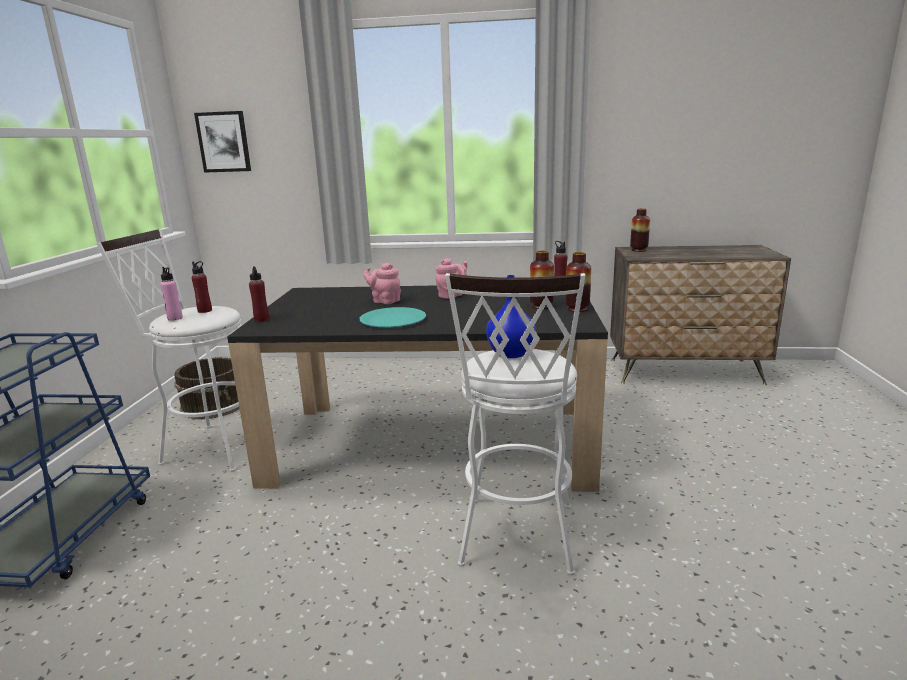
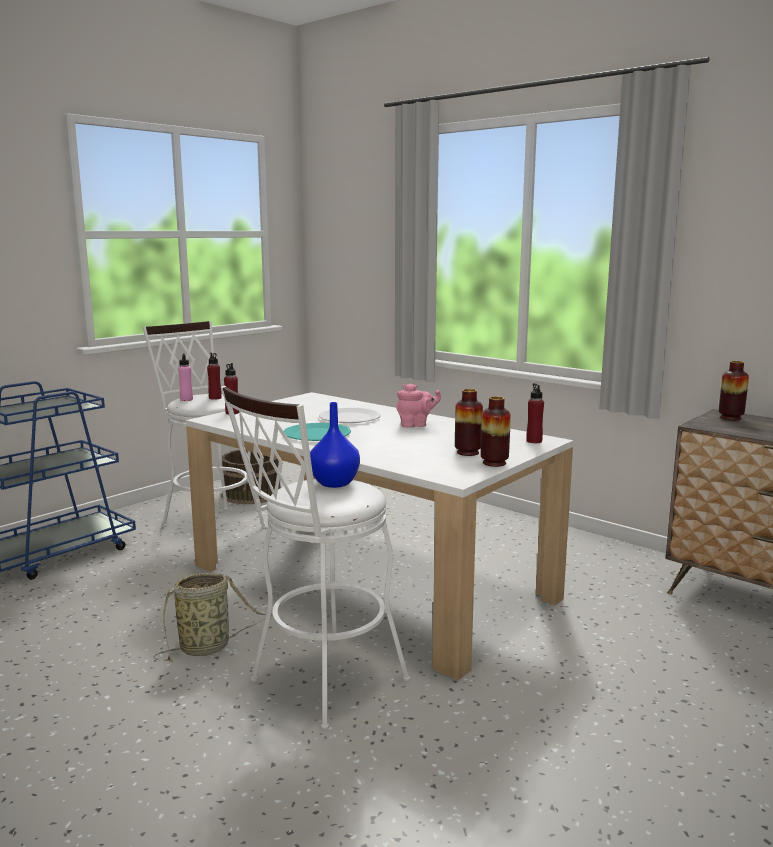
camera: 35 degrees right, 5 degrees down
(224, 142) = (332, 243): picture -> none
(379, 556) = (208, 647): none -> basket
(384, 301) = (350, 418): pink teapot -> white plate
(431, 444) = (370, 581): black dining table -> white dining table

